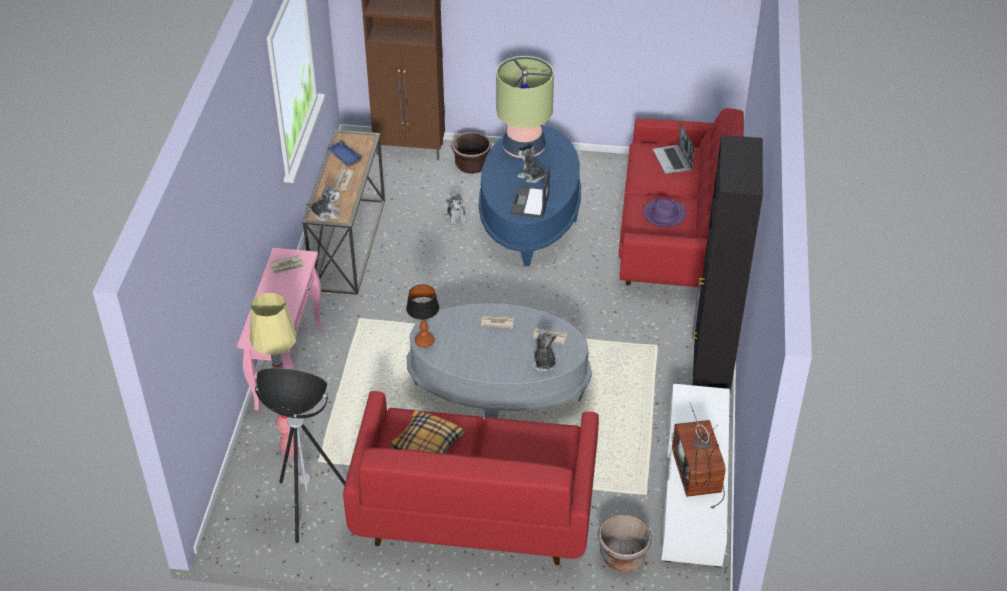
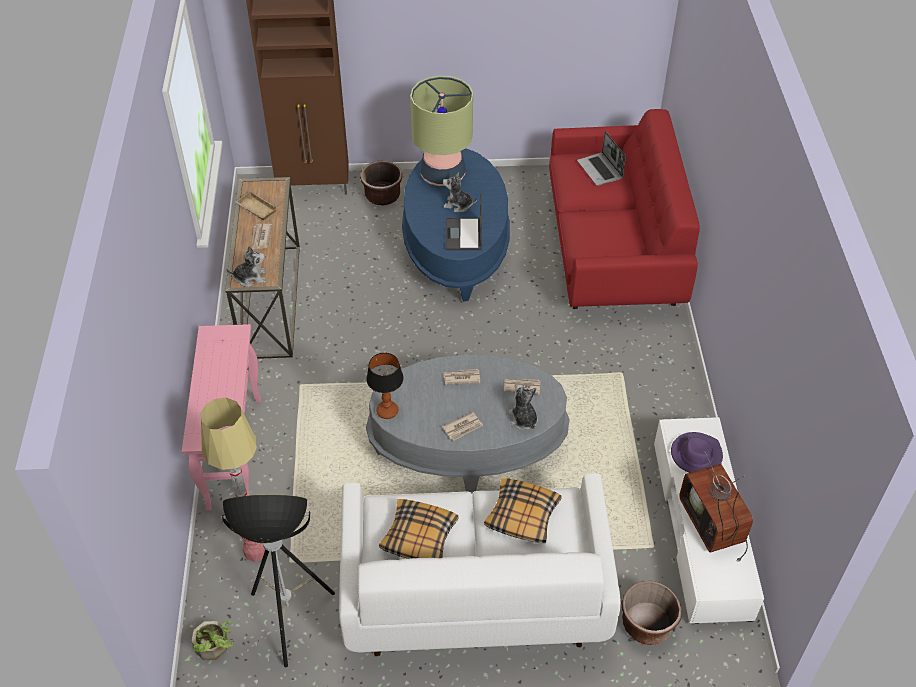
camera: 10 degrees left, 5 degrees up
(240, 519) = (215, 648): none -> potted plant
(287, 266) = (220, 346): newspaper -> newspaper (463, 427)
(343, 156) = (255, 209): blue tray -> beige tray
(456, 217) = (379, 256): plush toy -> none
(474, 507) = (474, 591): red sofa -> white sofa
(522, 440) = (522, 516): none -> pillow
(622, 556) = (646, 625): grey planter -> brown planter
(664, 215) = (607, 231): purple hat -> purple hat (696, 455)
(709, 375) = (684, 399): black cabinet -> none

